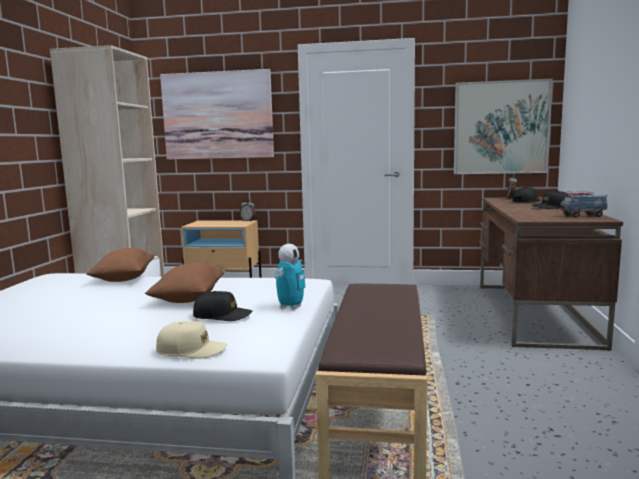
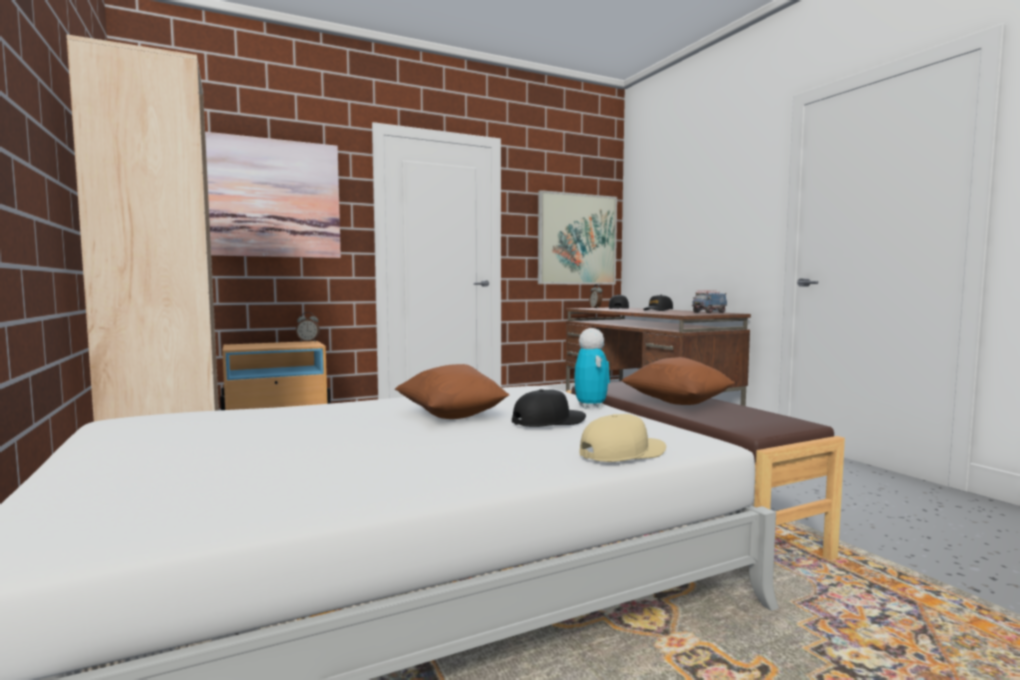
camera: 35 degrees left, 5 degrees down
(124, 279) = (278, 410): brown pillow -> brown pillow (677, 402)

